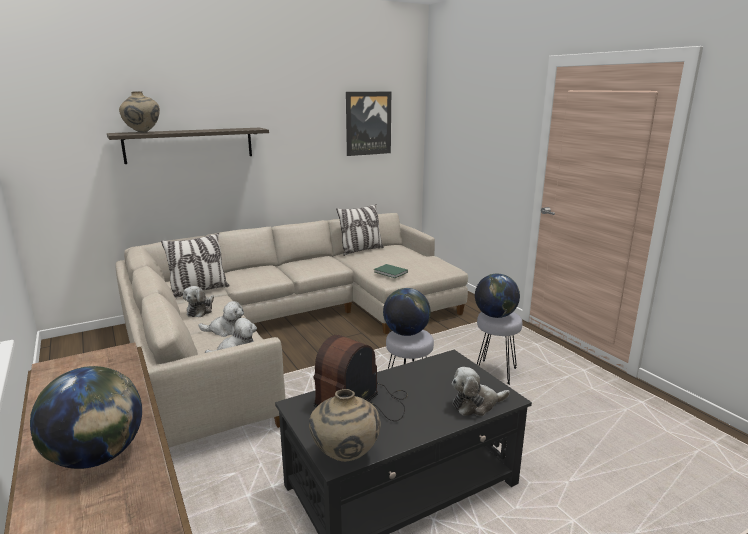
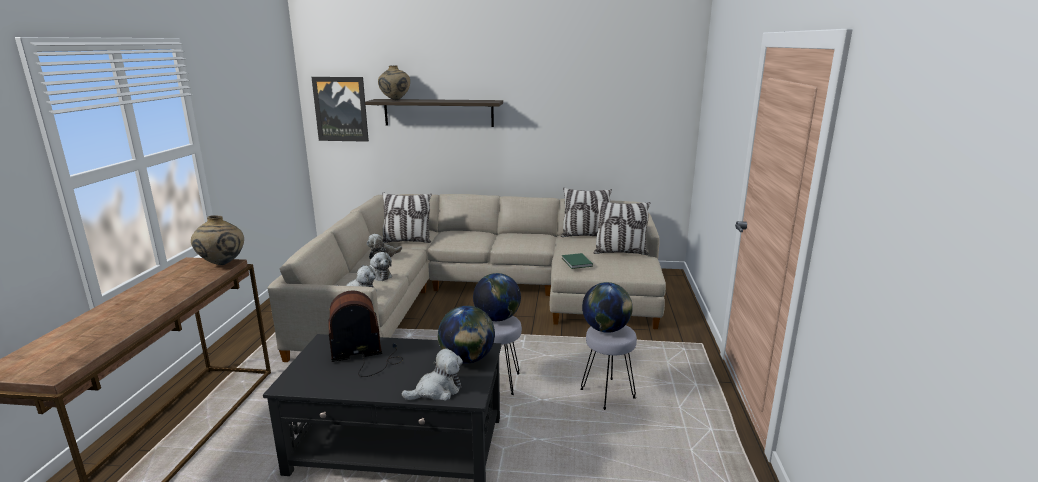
camera: 35 degrees right, 0 degrees up
(97, 457) = (123, 315): globe -> globe (467, 359)
(345, 457) = (295, 385): beige vase -> beige vase (222, 264)
(368, 123) = (623, 101): picture -> picture (341, 109)
(410, 257) = (620, 252): none -> pillow
(476, 404) = (437, 390): plush toy -> plush toy turned 135 degrees clockwise

